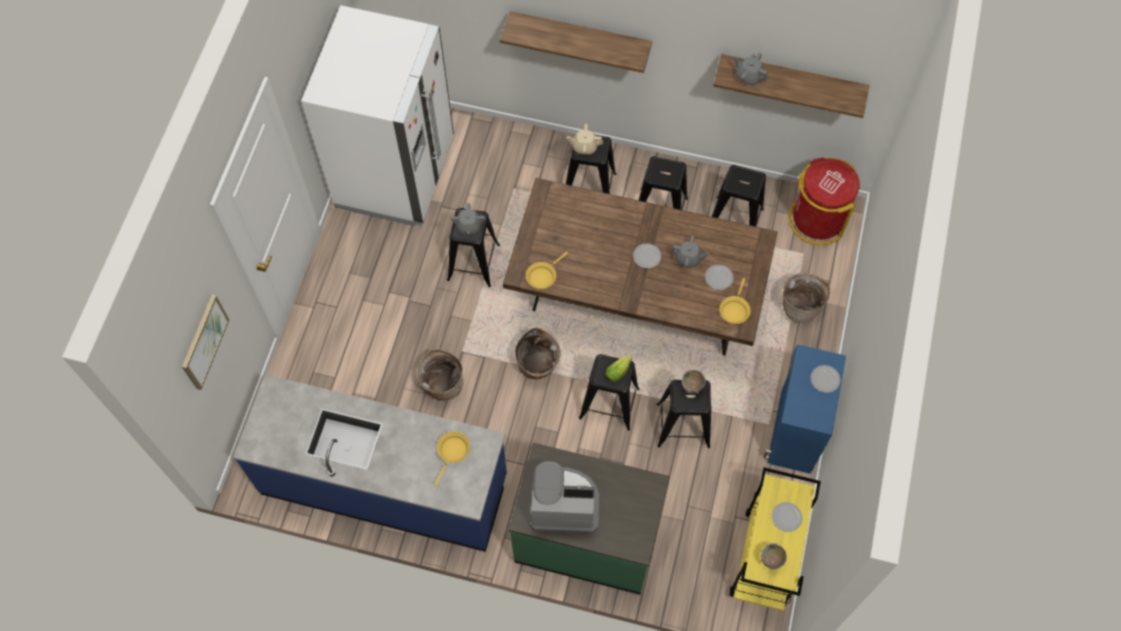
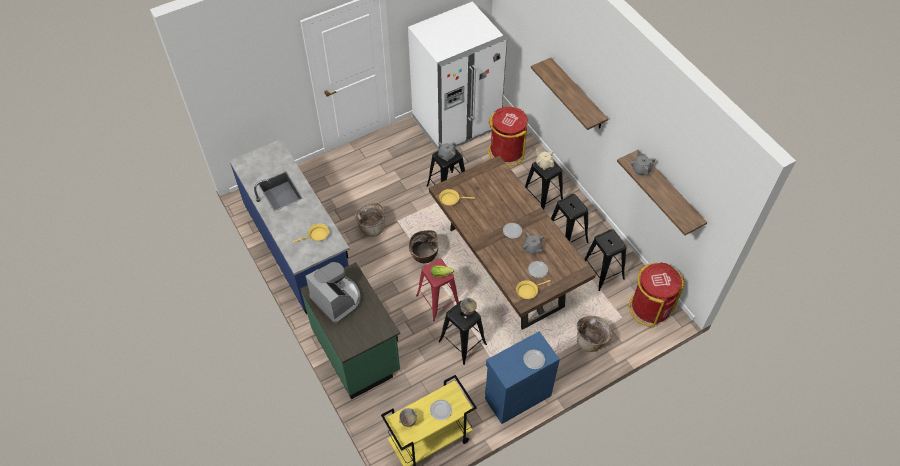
camera: 45 degrees right, 10 degrees down
(204, 342) = (257, 92): picture -> none
(490, 162) = (506, 151): none -> red trash can
(609, 403) = (438, 301): black stool -> red stool

